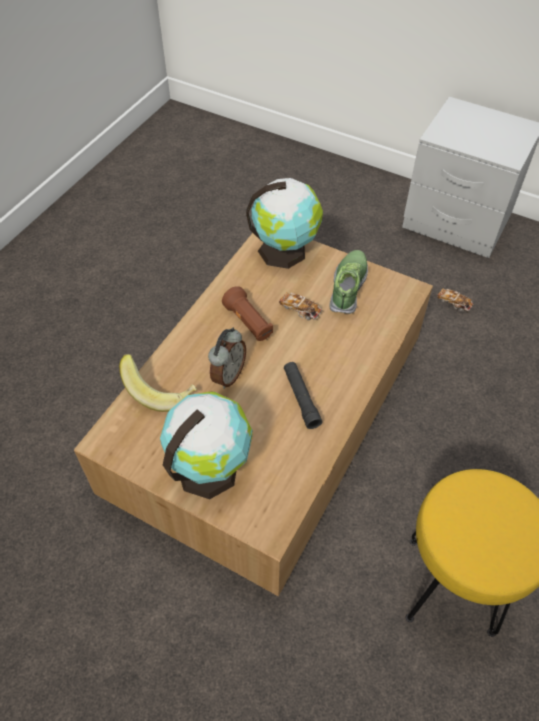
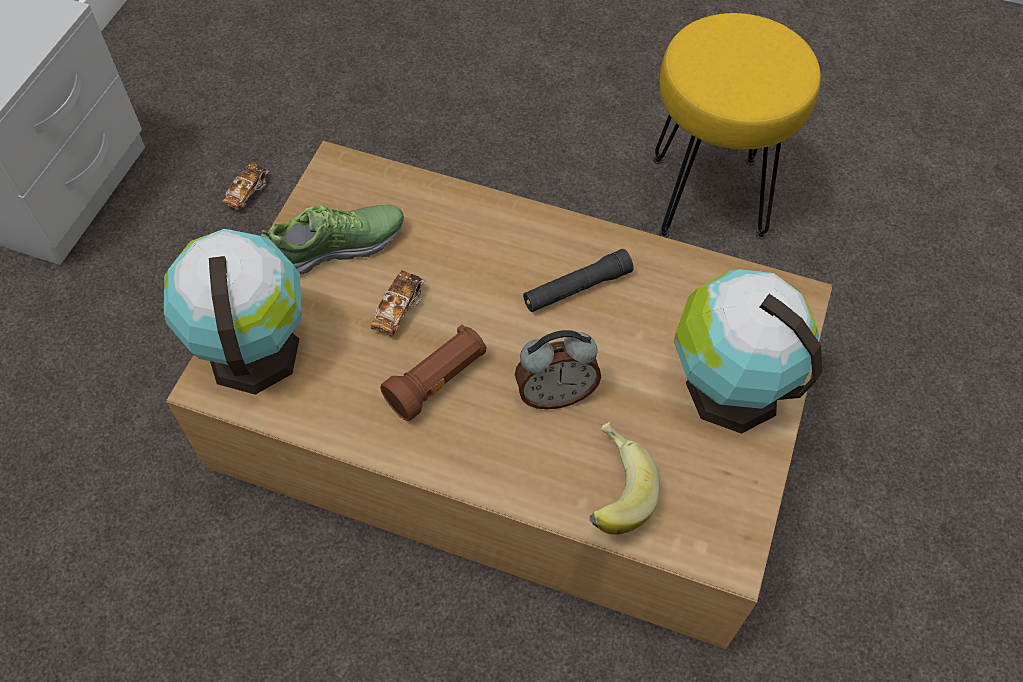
camera: 100 degrees left, 5 degrees up
(228, 375) = (555, 393): alarm clock -> alarm clock turned 150 degrees clockwise
(348, 287) = (338, 246): shoe -> shoe turned 150 degrees clockwise

